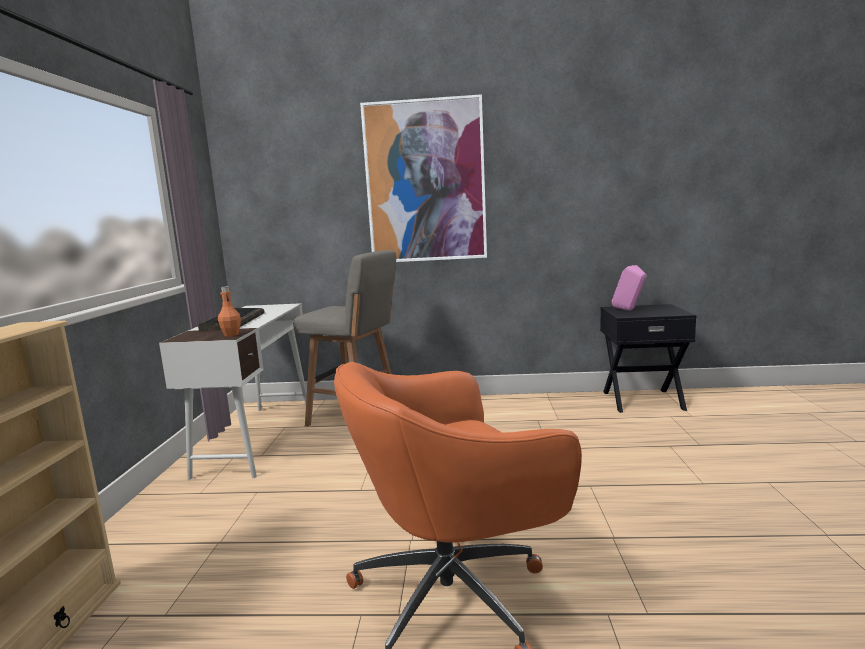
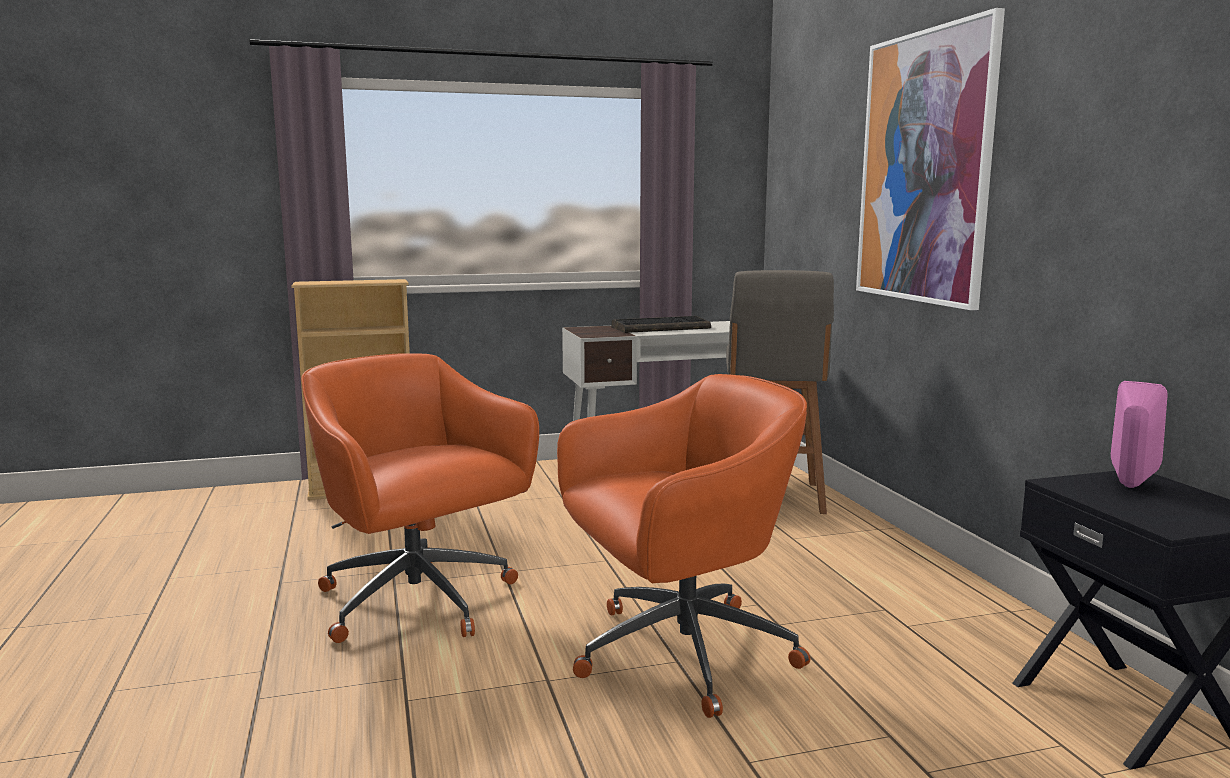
camera: 70 degrees right, 0 degrees up
(231, 335) = (598, 334): orange bottle -> none
(581, 484) = (678, 654): none -> orange office chair

